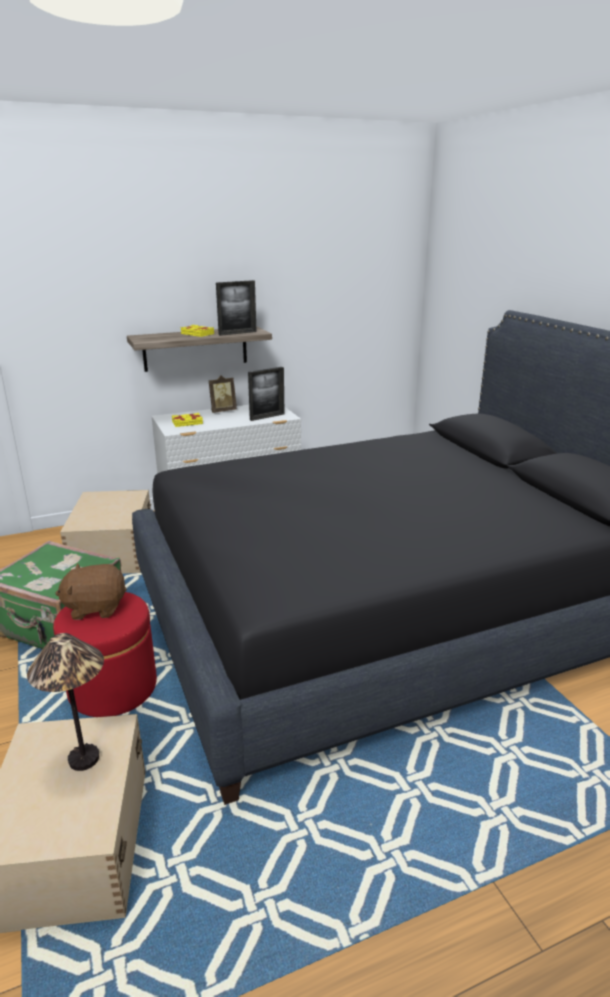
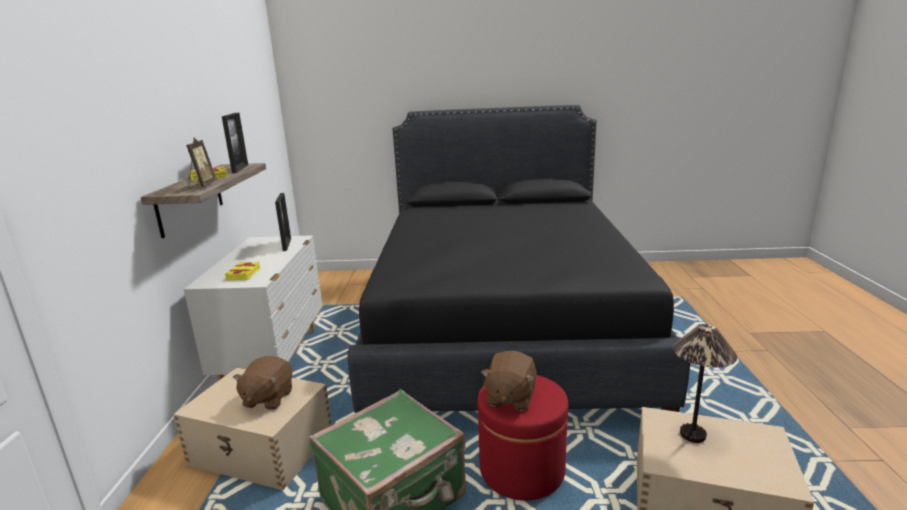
camera: 65 degrees left, 5 degrees down
(107, 514) = (268, 398): none -> brown plush toy
(222, 411) = (235, 258): picture frame -> picture frame (202, 186)

